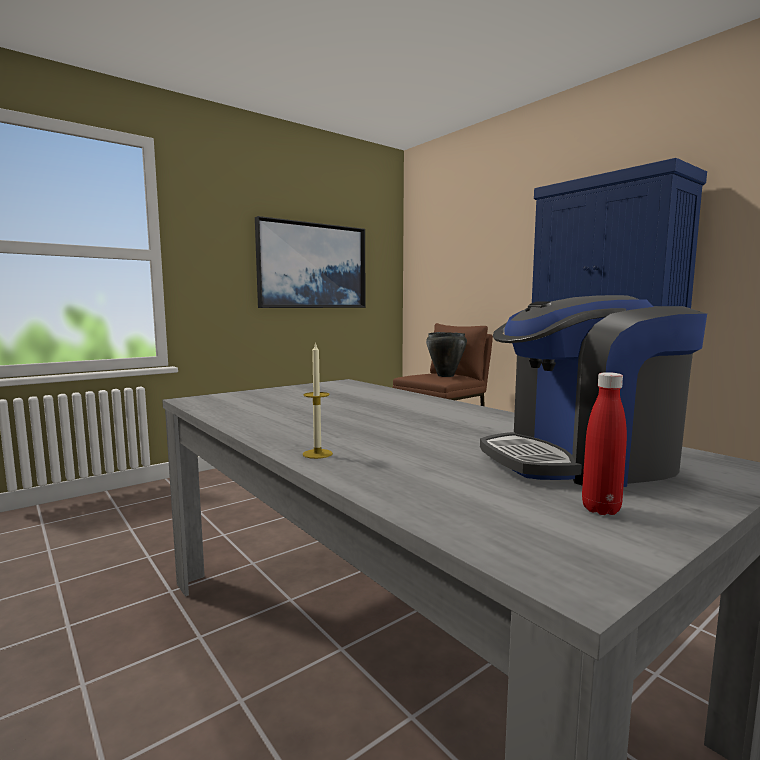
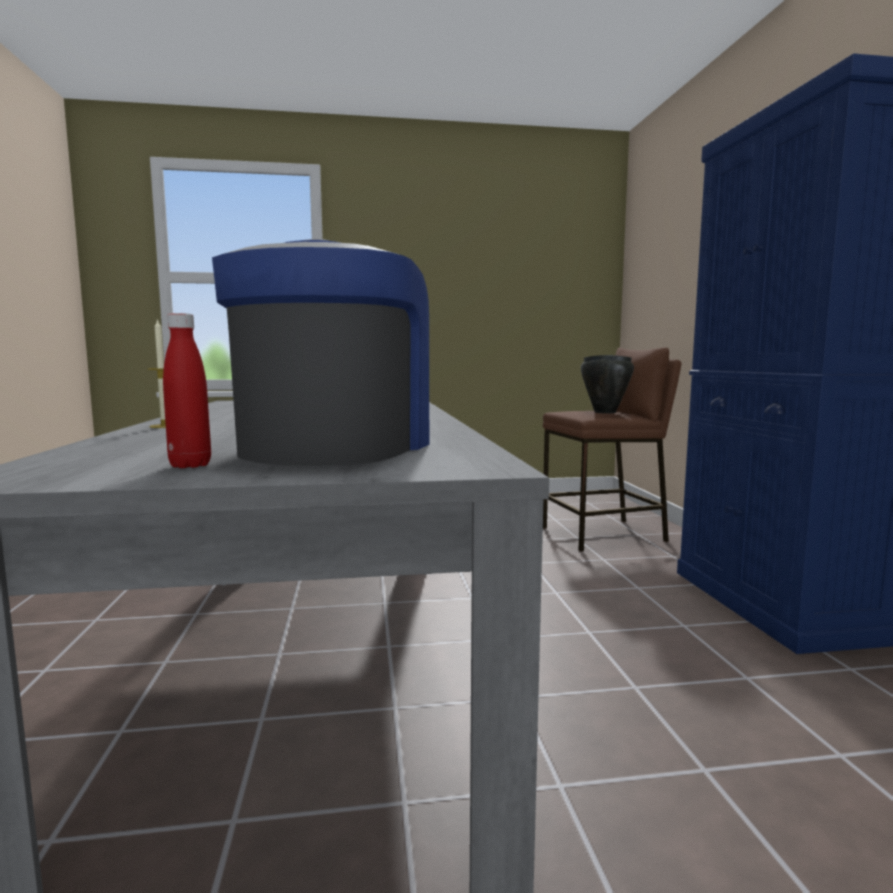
camera: 30 degrees right, 0 degrees up
(312, 266) = (491, 285): picture -> none
(582, 461) = (336, 447): coffee machine -> coffee machine turned 90 degrees clockwise

